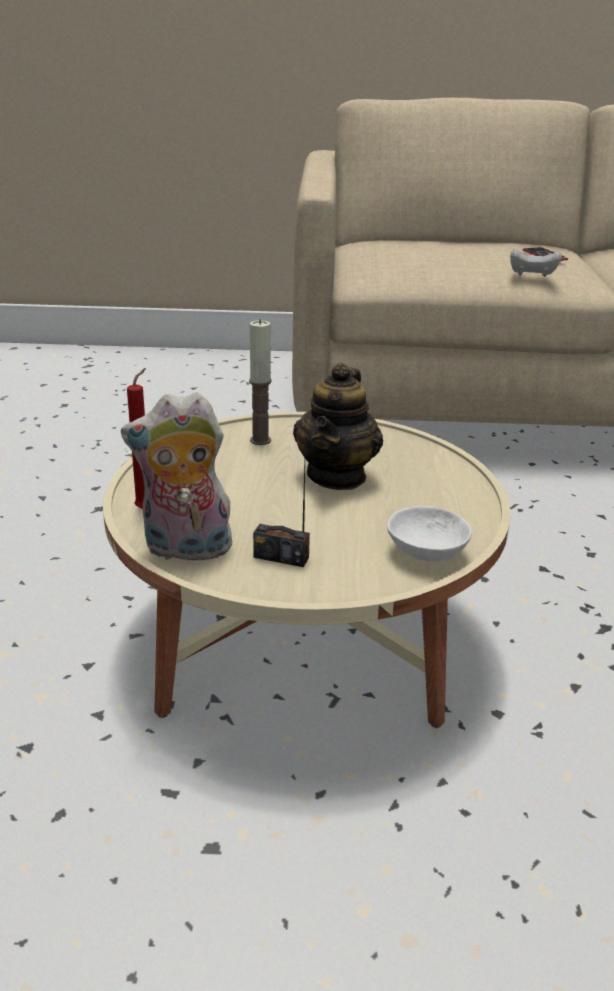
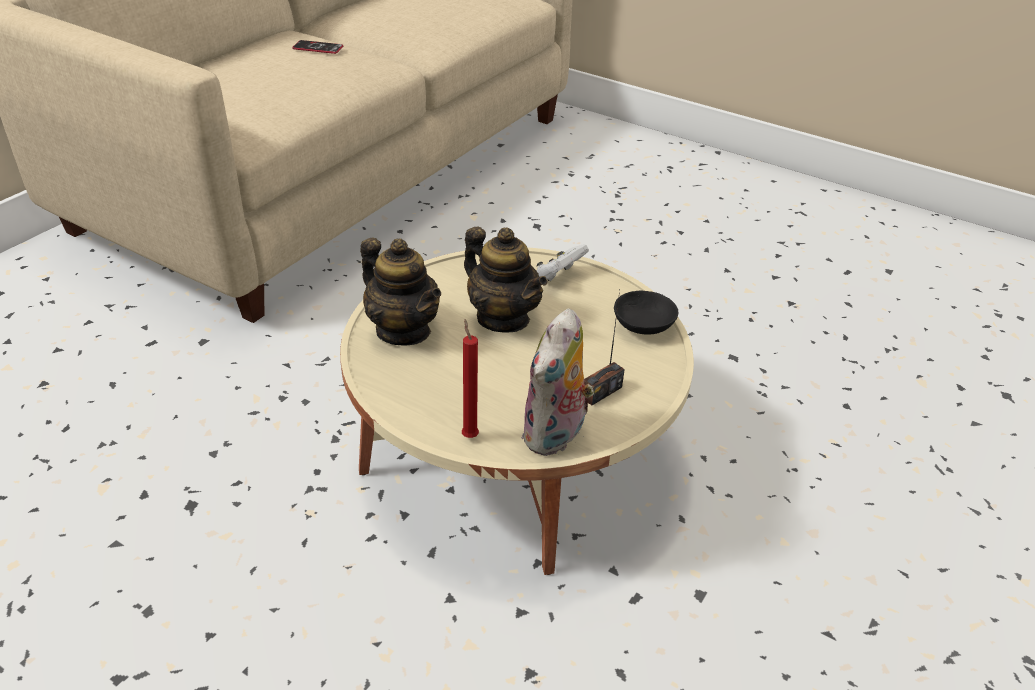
camera: 60 degrees left, 10 degrees up
(260, 440) = (403, 330): candle -> teapot
(424, 550) = (643, 326): white bowl -> black bowl
(532, 276) = (358, 75): white game controller -> white game controller (559, 276)

